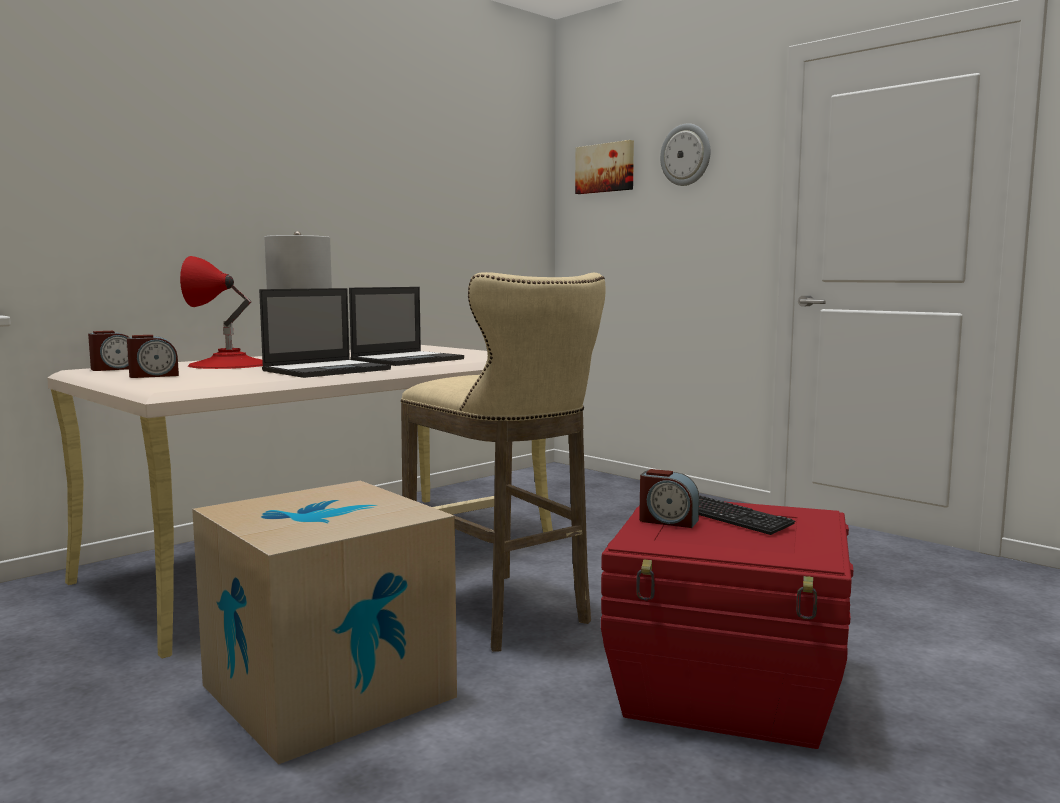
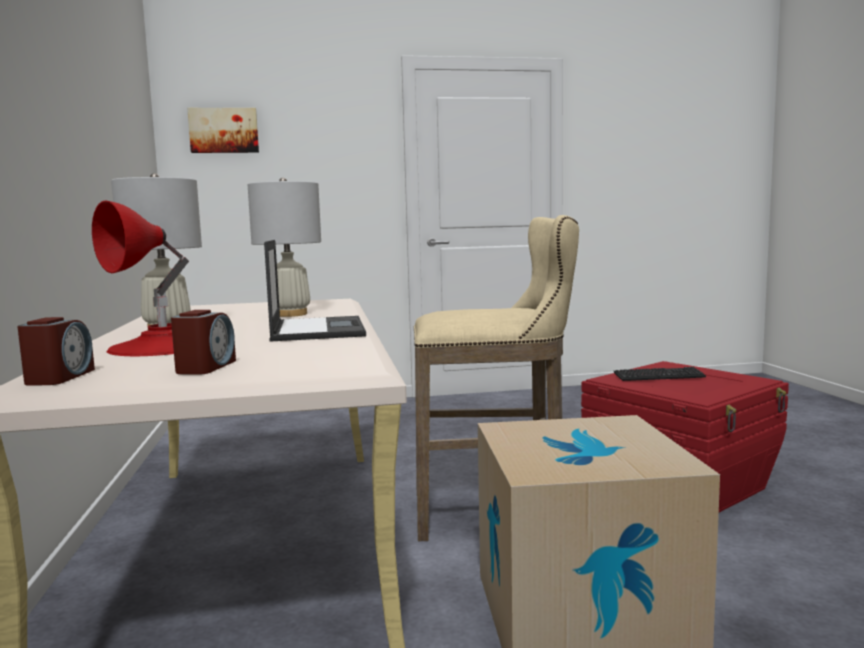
camera: 55 degrees left, 0 degrees up
(408, 359) = (290, 314): laptop -> white table lamp
(668, 521) = (656, 386): alarm clock -> none
(686, 155) = (314, 127): wall clock -> none

